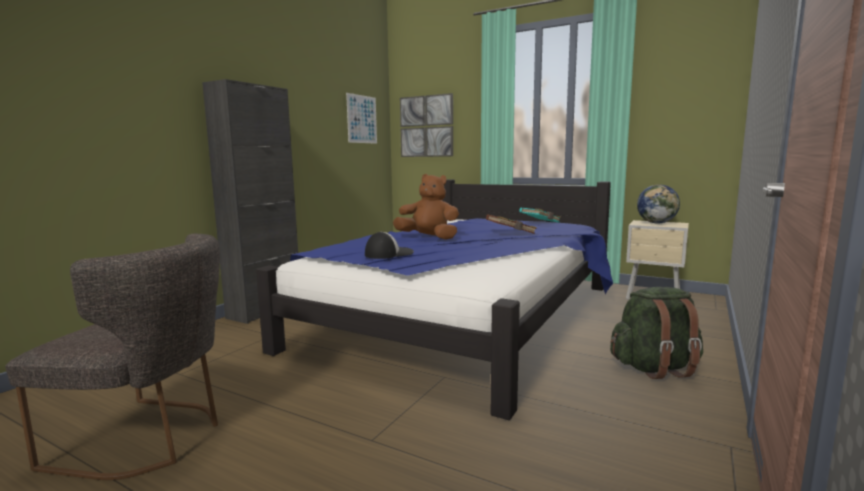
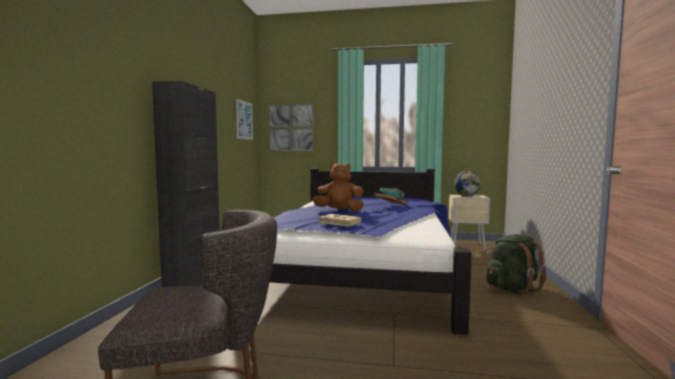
camera: 20 degrees left, 5 degrees down
(389, 254) = (338, 223): cap -> beige book

